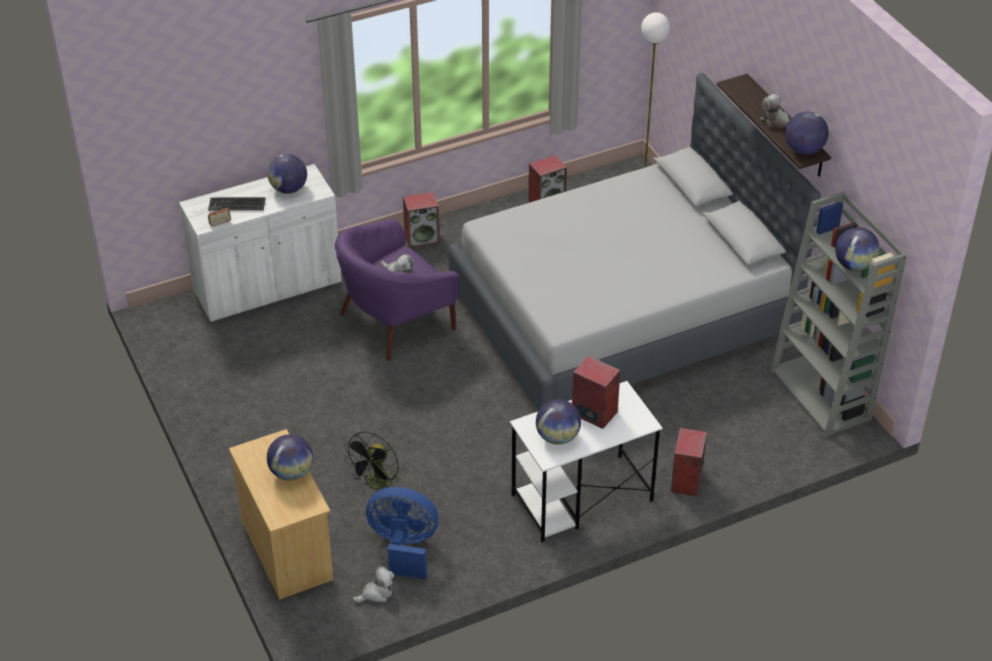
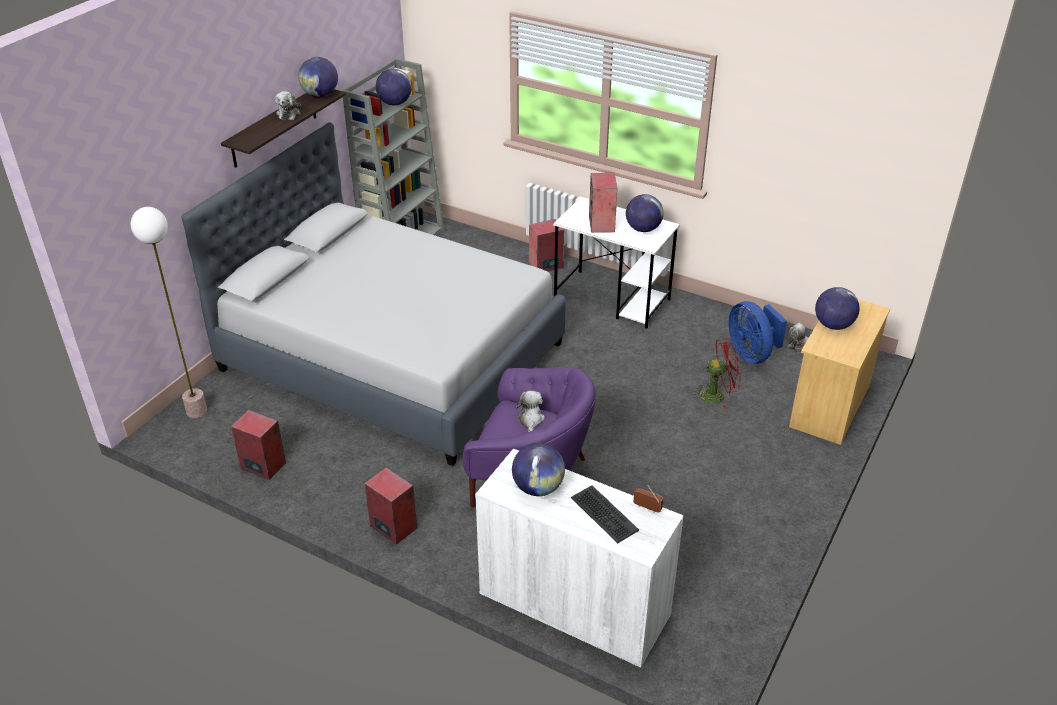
camera: 125 degrees left, 5 degrees down
(376, 484) = (717, 395): black fan -> red fan

